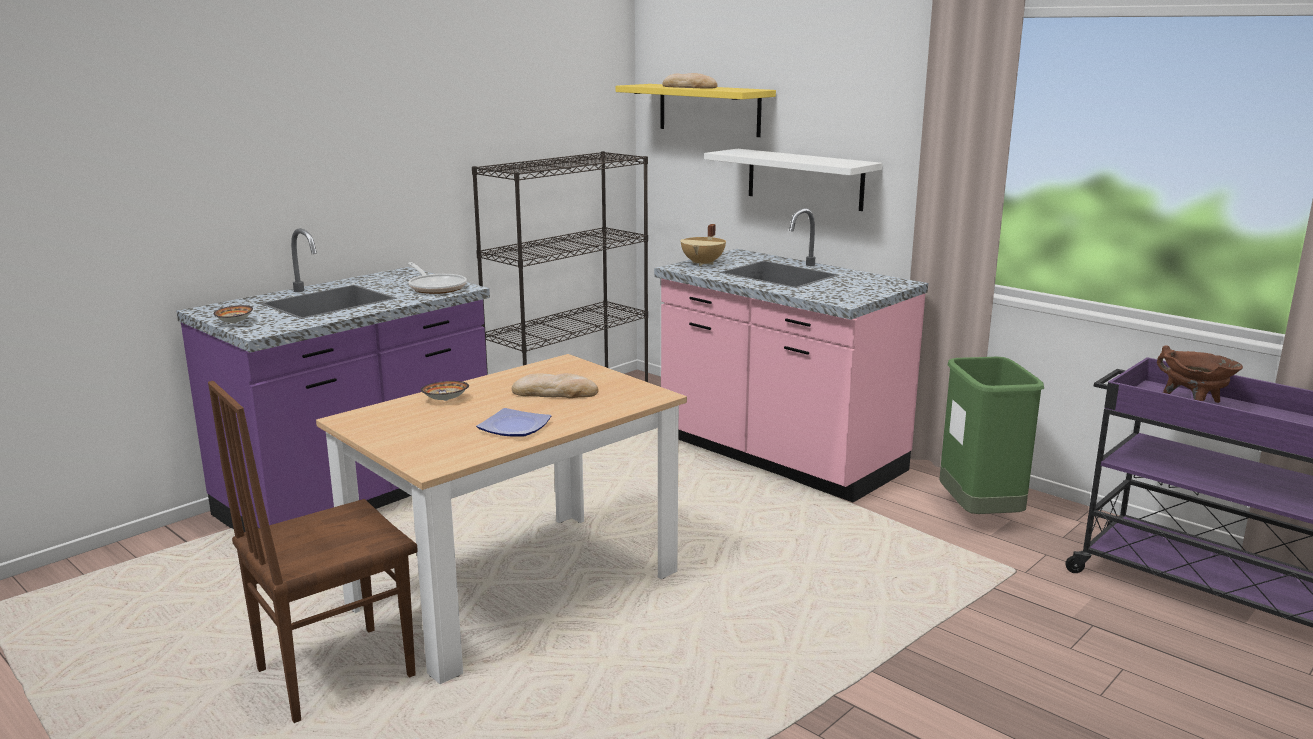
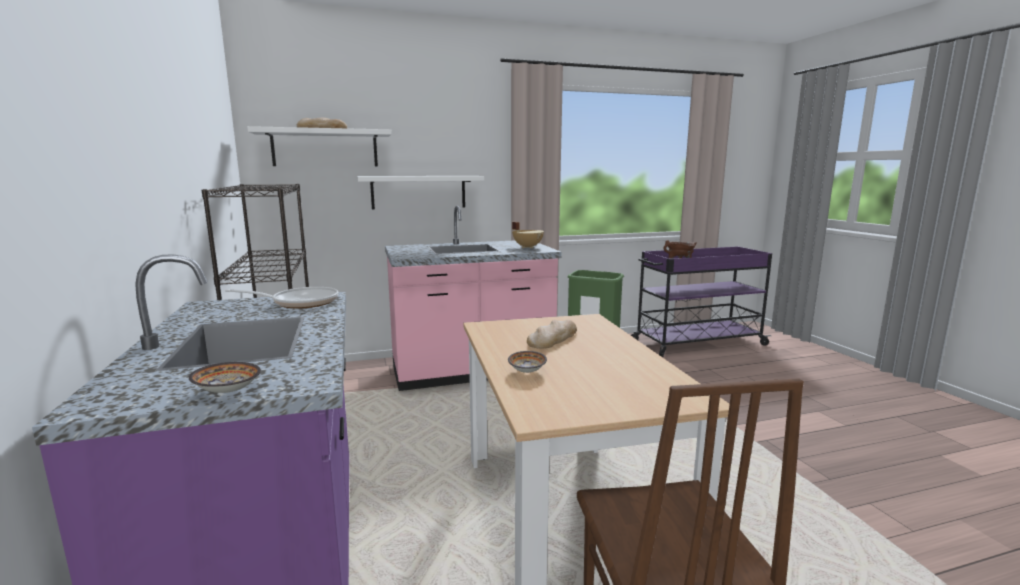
camera: 60 degrees left, 5 degrees down
(515, 428) = (625, 360): plate -> none
(703, 263) = (406, 253): beige cooking pot -> beige cooking pot (528, 247)
(709, 109) = (325, 148): yellow shelf -> white shelf

